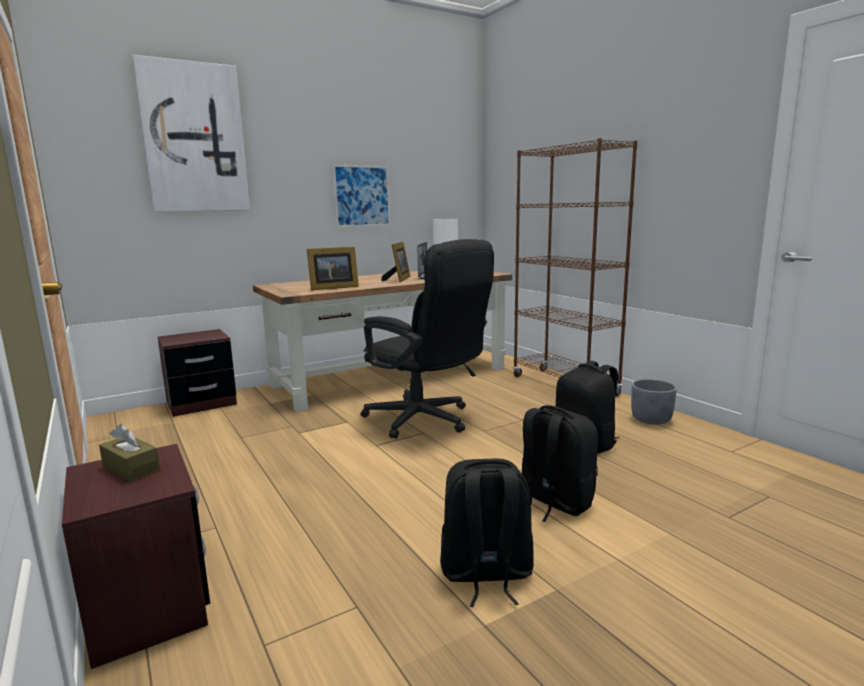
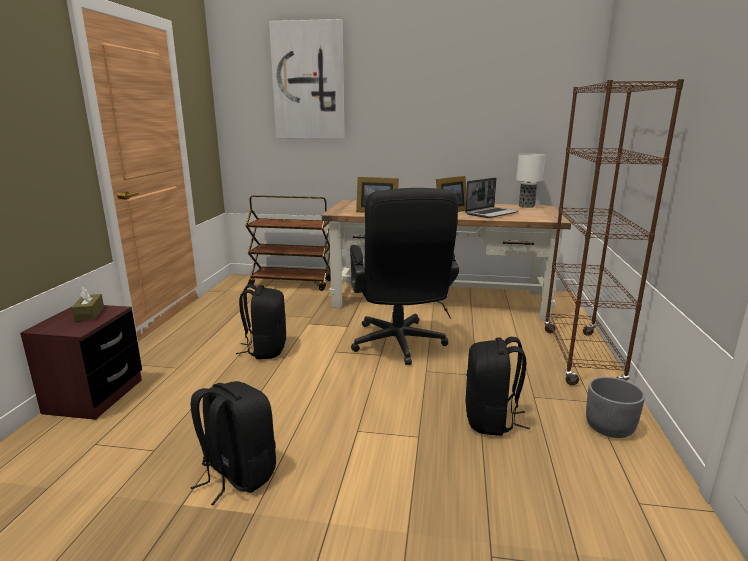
camera: 40 degrees right, 5 degrees up
(201, 404) = (292, 283): brown nightstand -> brown cart
(362, 196) = (447, 128): picture -> none
(553, 502) = (369, 453): black backpack -> black backpack (266, 350)

